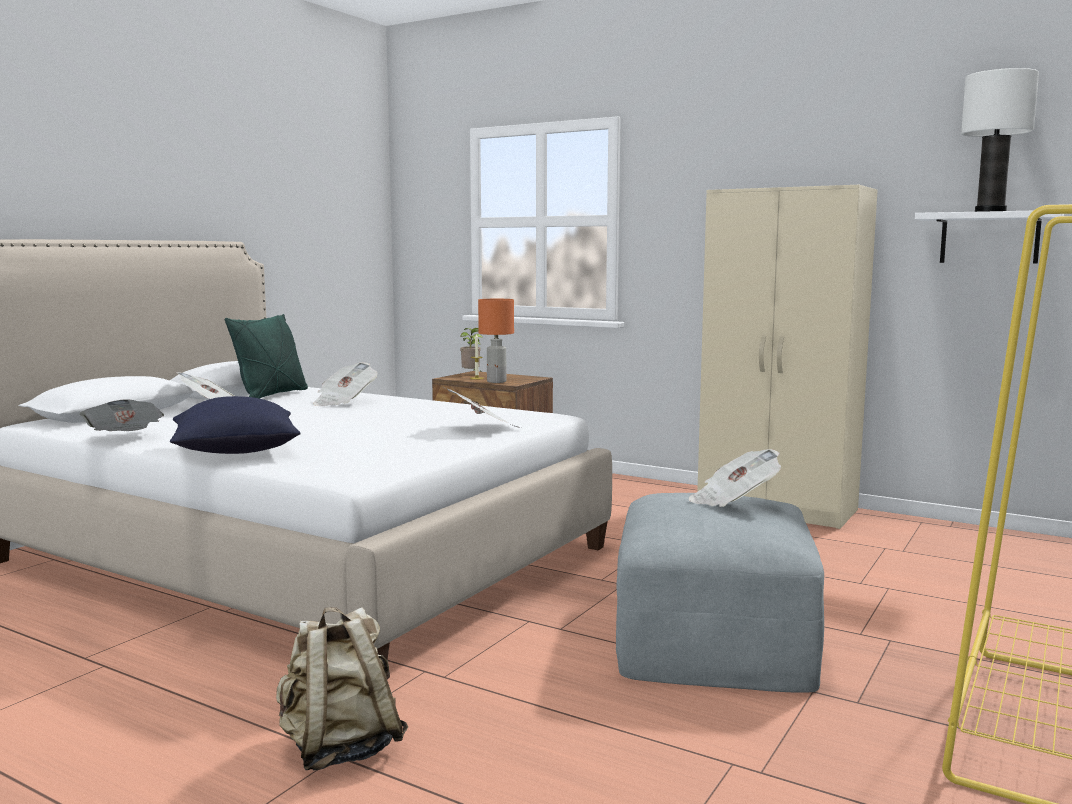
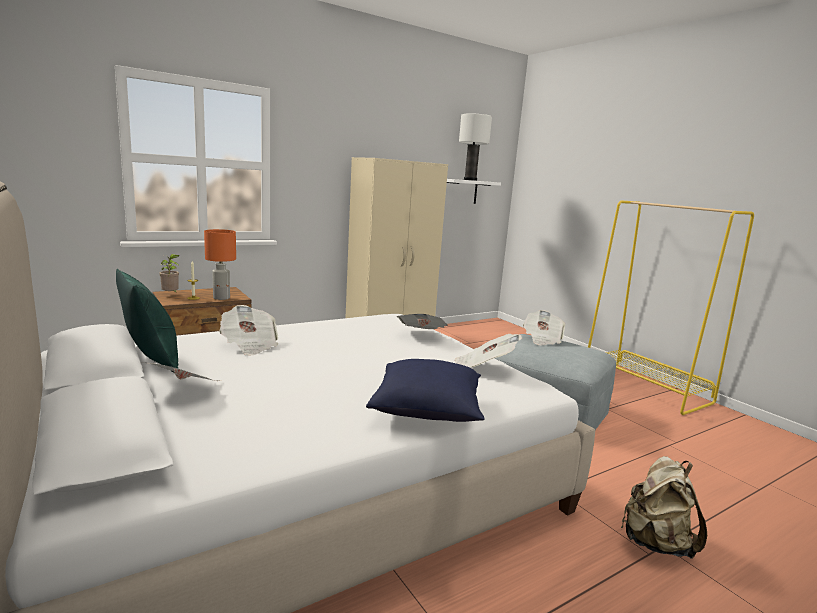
camera: 65 degrees left, 5 degrees up
(125, 438) = (297, 450): newspaper -> newspaper (484, 366)

